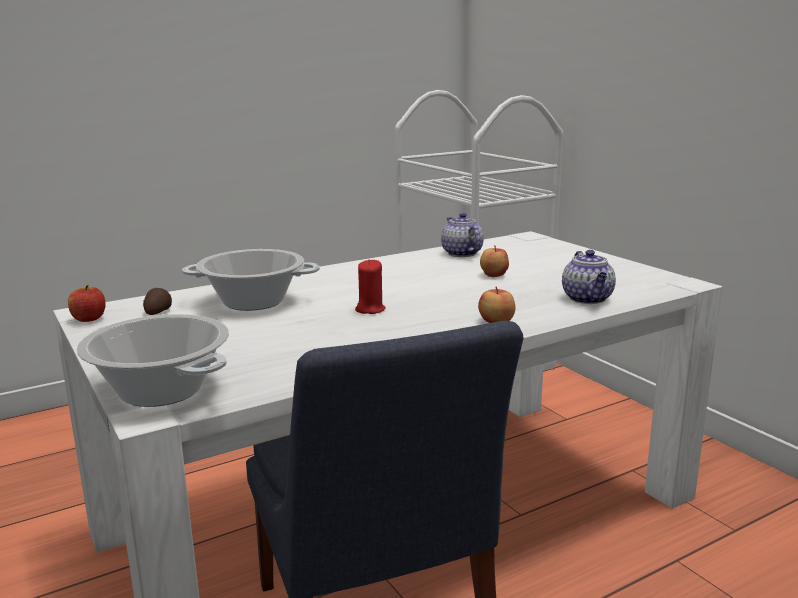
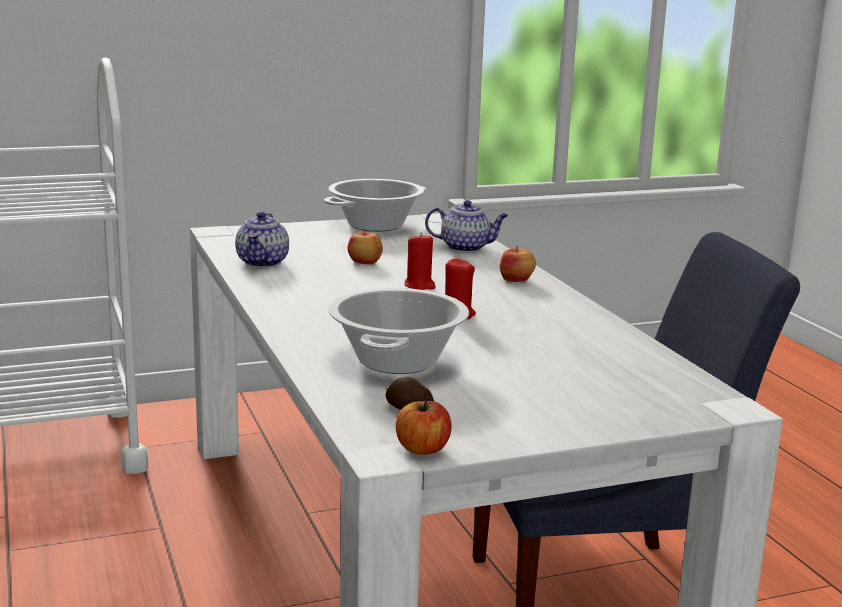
camera: 80 degrees left, 0 degrees up
(160, 391) = (678, 403): cooking pot -> cooking pot (376, 225)
(444, 294) = (419, 285): none -> red candle
(461, 253) = (263, 262): teapot -> teapot turned 75 degrees counterclockwise

